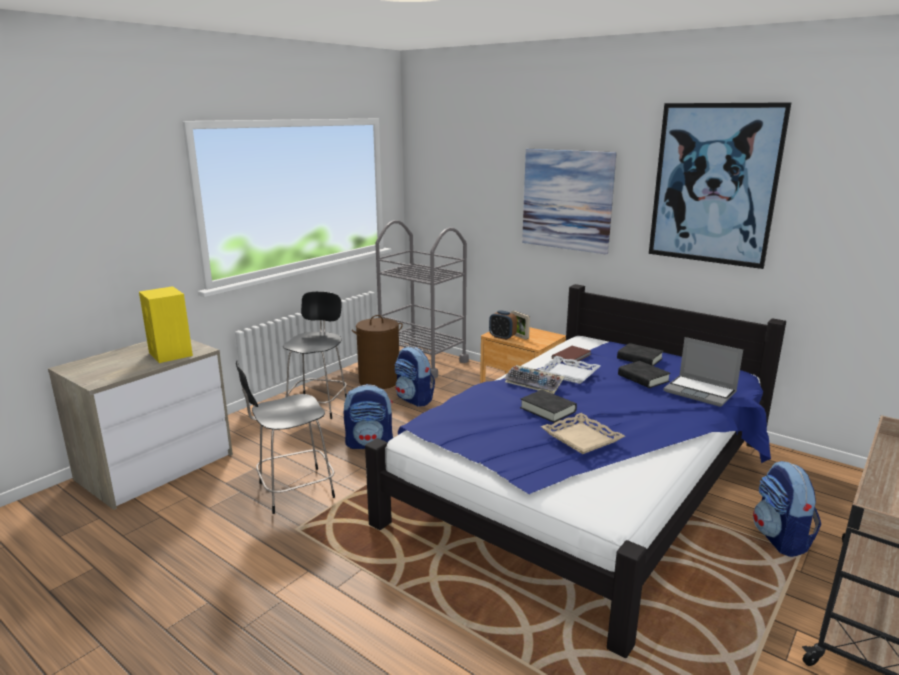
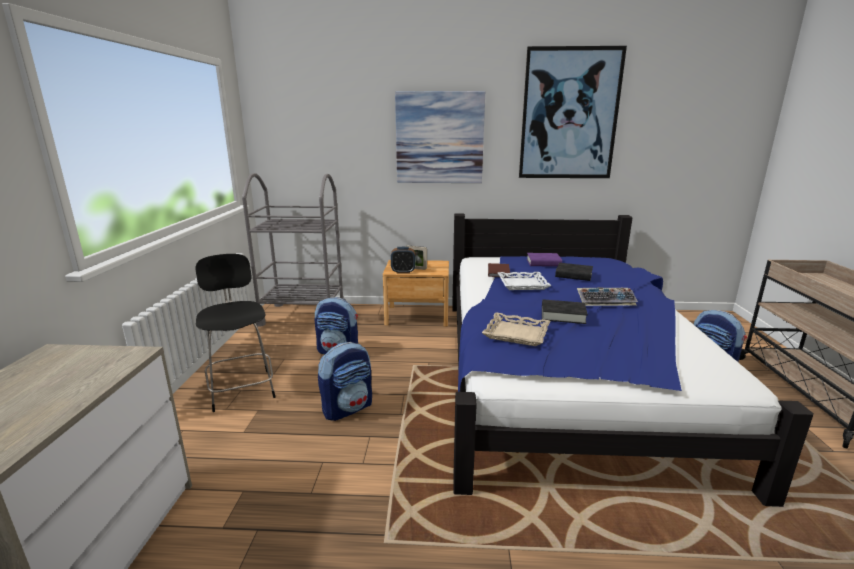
camera: 35 degrees left, 0 degrees up
(171, 354) = (87, 373): yellow speaker -> none
(293, 490) = (325, 496): black chair -> none
(379, 381) = (282, 344): brown laundry basket -> none
(535, 384) = (515, 298): keyboard -> keyboard (606, 301)
(581, 438) = (626, 330): beige tray -> beige tray (516, 334)
(639, 359) = (543, 263): black book -> purple book
(701, 392) = (621, 275): laptop -> none

